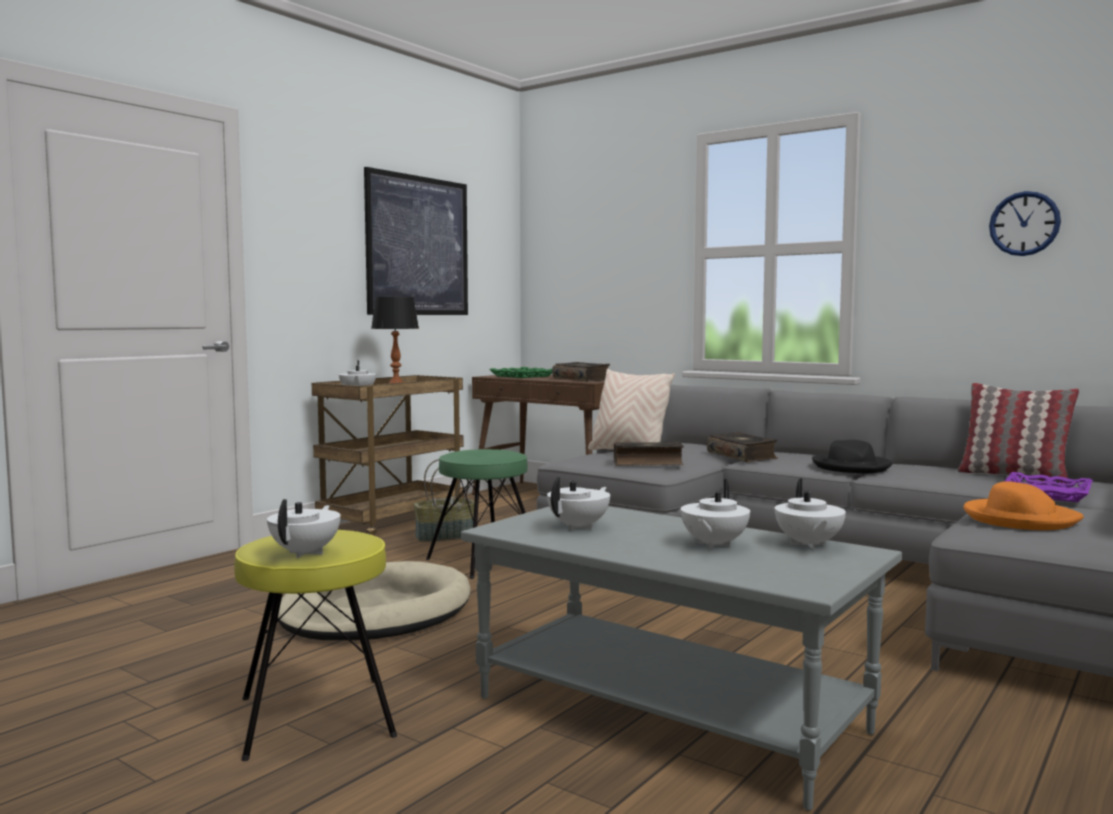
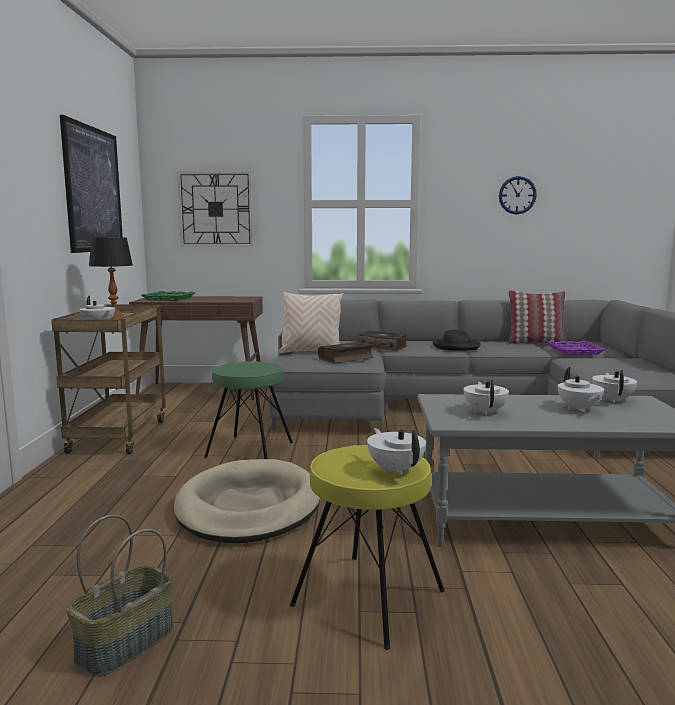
camera: 35 degrees left, 5 degrees up
(444, 537) = (182, 437): basket -> basket (126, 644)
(582, 379) = (227, 299): book -> none
(593, 265) = (216, 209): none -> wall clock
(808, 545) = (612, 400): white teapot -> white teapot turned 135 degrees counterclockwise
(1019, 519) = (605, 368): orange hat -> none

